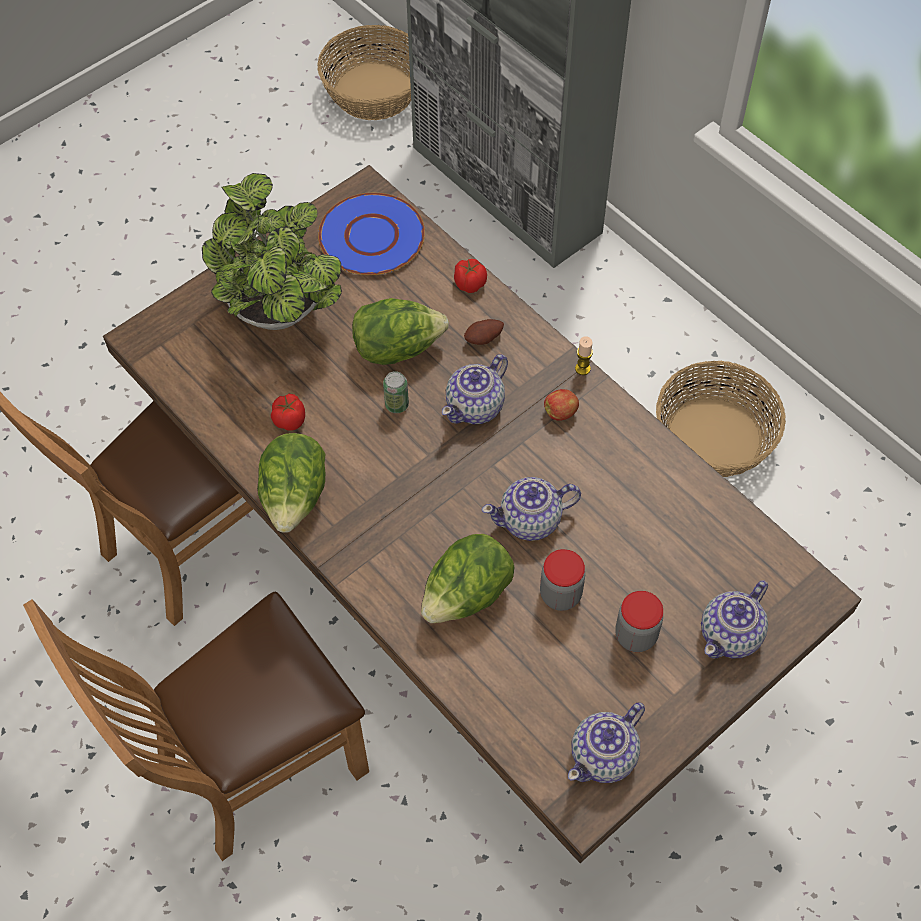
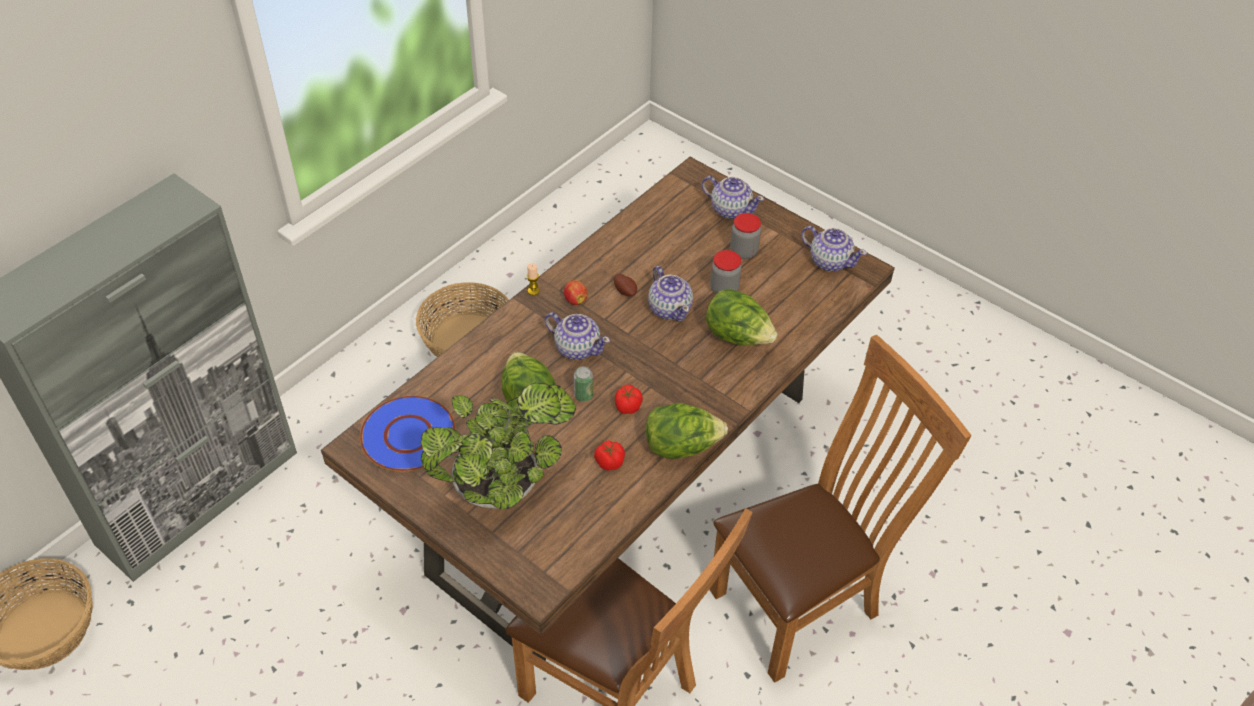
camera: 100 degrees left, 10 degrees down
(249, 769) = (804, 602): brown chair -> brown chair turned 75 degrees counterclockwise
(469, 283) = (456, 364): tomato -> tomato (627, 407)
(484, 339) = (512, 349): potato -> potato (625, 291)

